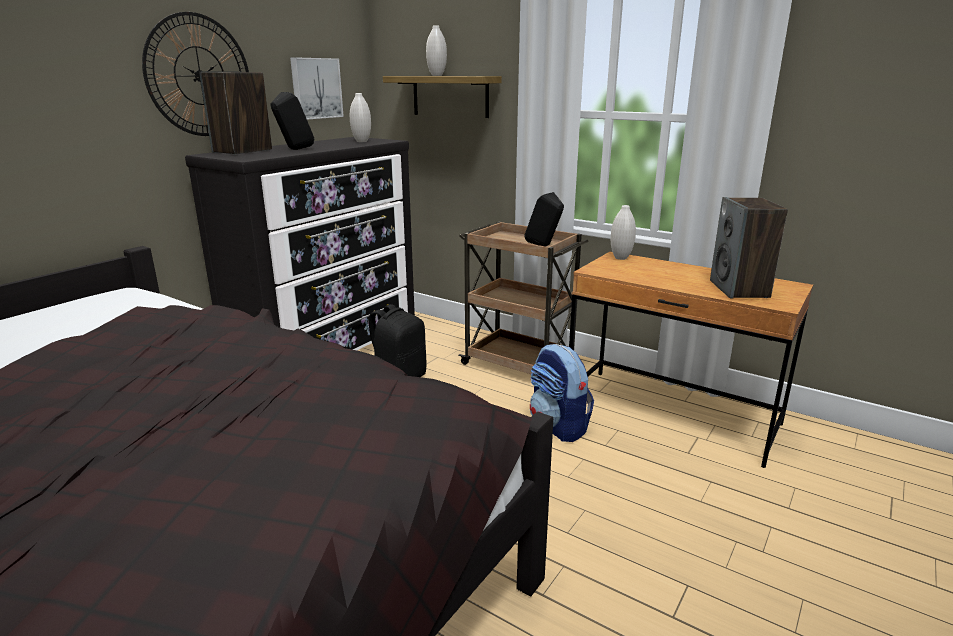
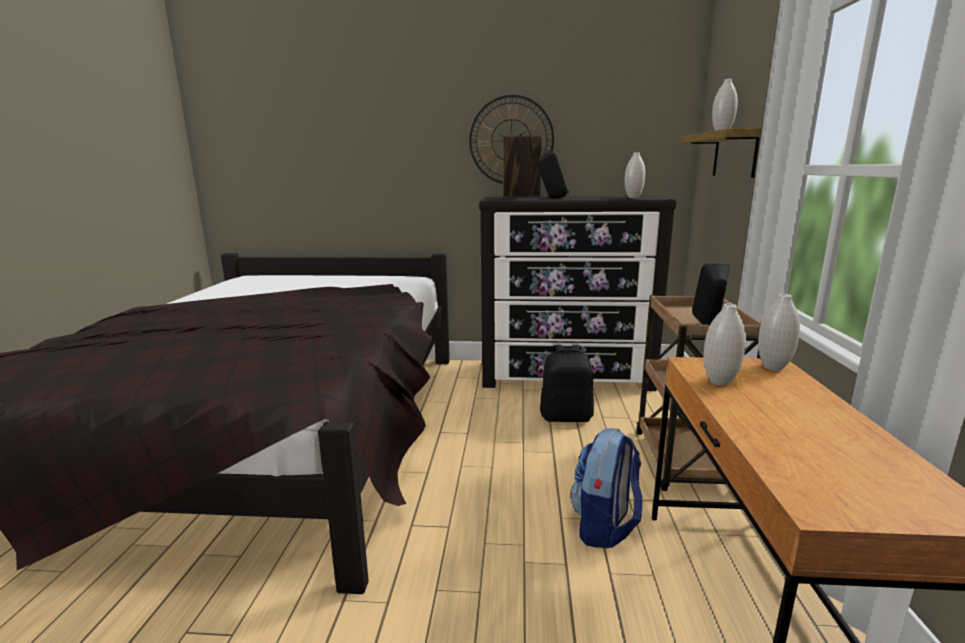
camera: 60 degrees right, 5 degrees down
(315, 88) = (622, 150): picture -> none
(630, 274) = (719, 382): none -> white vase
(739, 289) = (819, 461): speaker -> none

